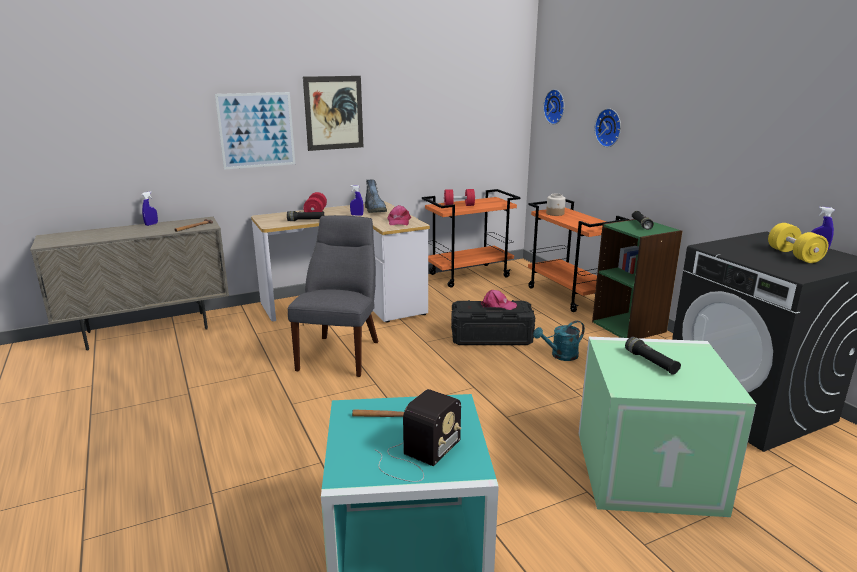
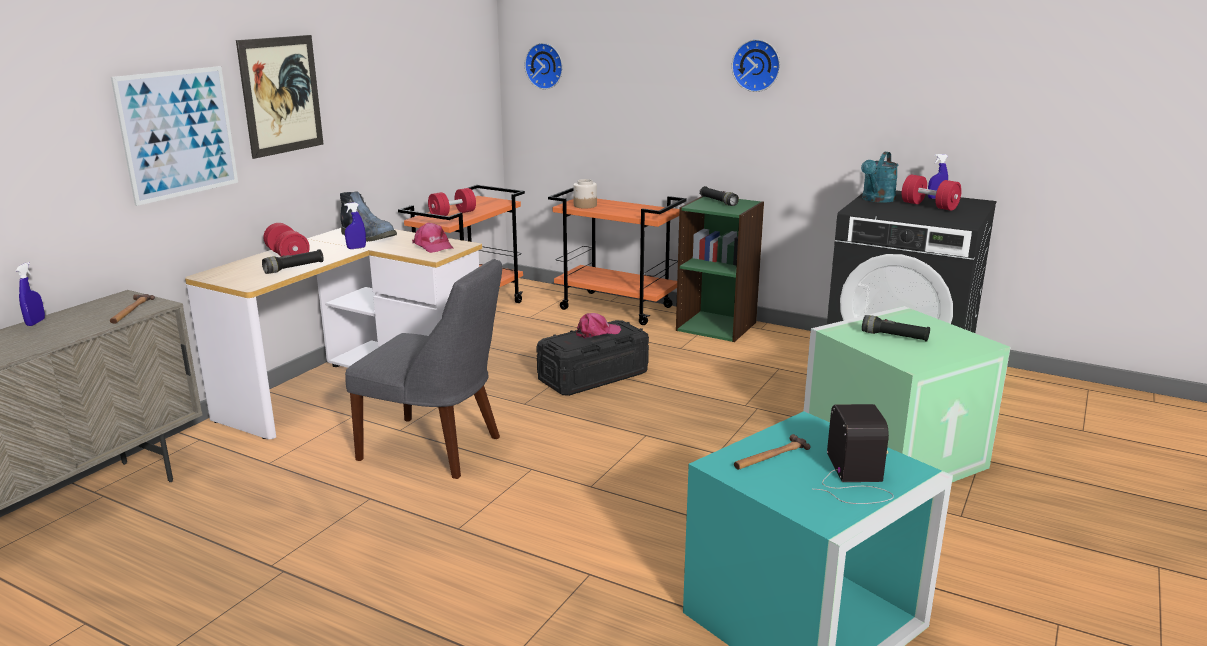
camera: 35 degrees left, 0 degrees up
(341, 353) = (436, 449): grey chair -> grey chair turned 135 degrees clockwise
(560, 356) = (690, 375): turquoise watering can -> turquoise watering can (876, 200)
(610, 127) = (640, 88): wall clock -> wall clock (757, 65)
(794, 255) = (929, 206): yellow dumbbell -> red dumbbell

